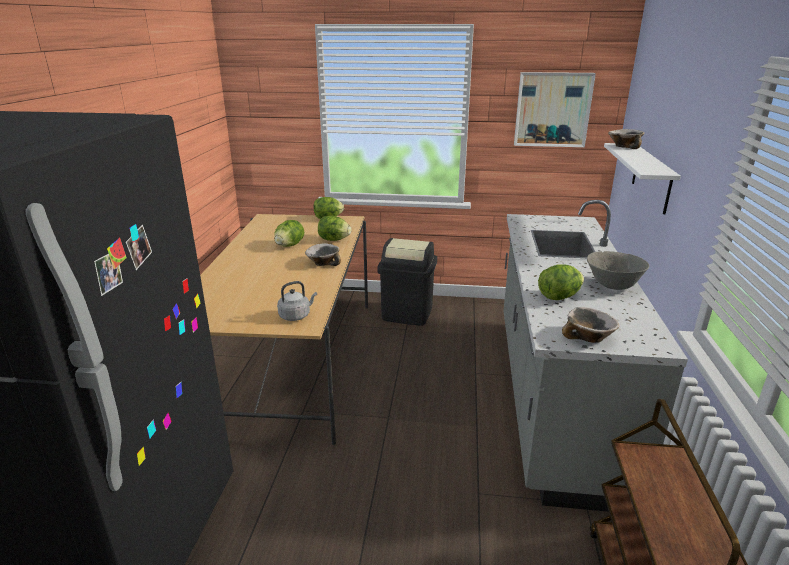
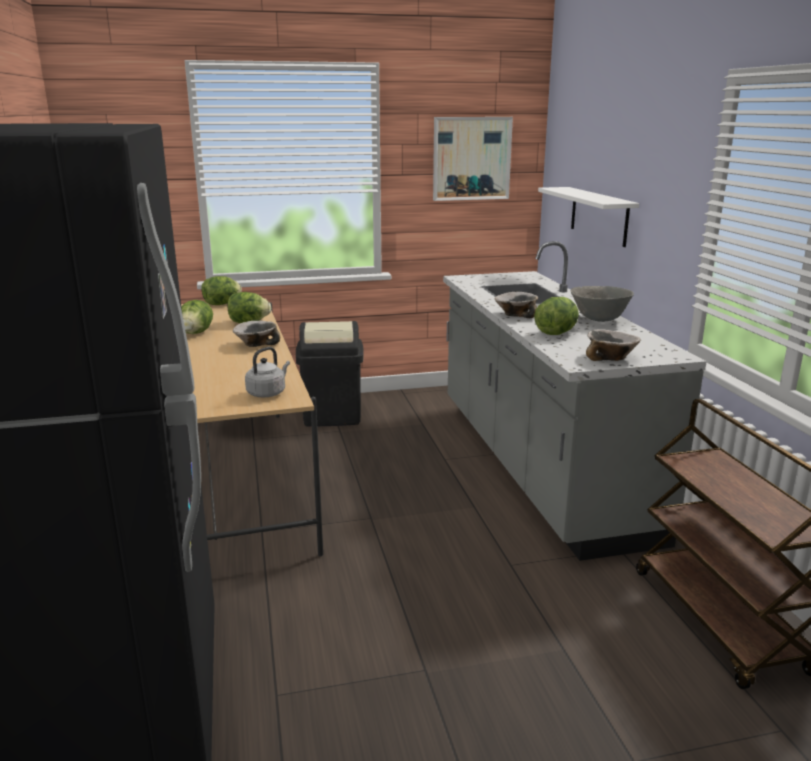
camera: 20 degrees left, 5 degrees down
(623, 146) = (561, 189): bowl -> bowl (515, 315)

